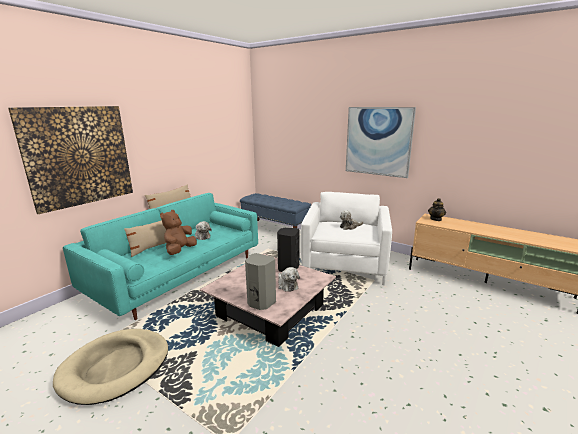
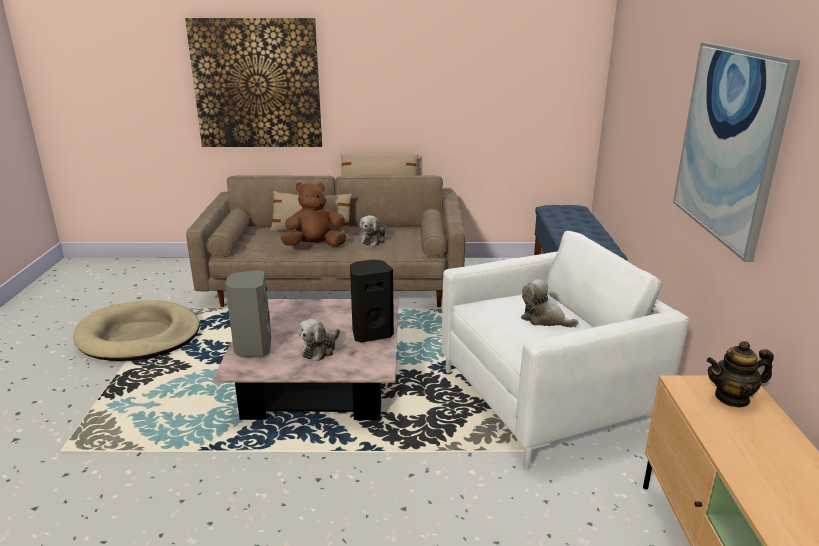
camera: 55 degrees right, 5 degrees up
(178, 274) = (336, 283): turquoise sofa -> beige sofa

